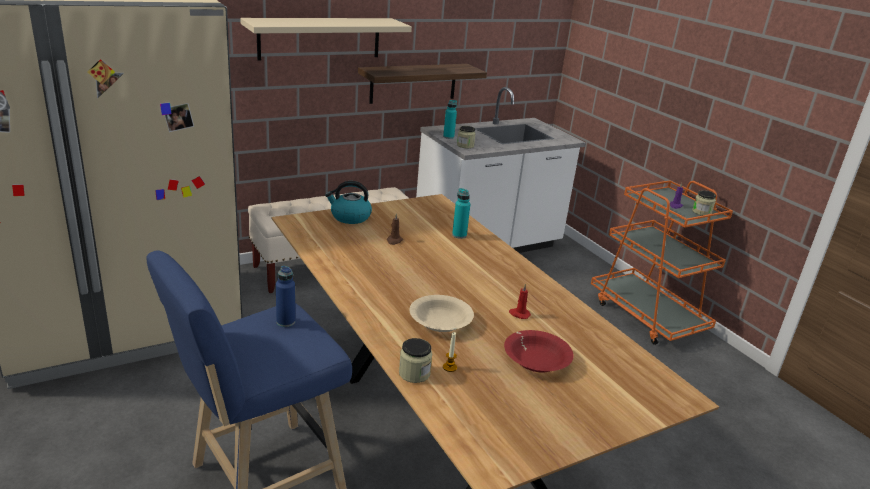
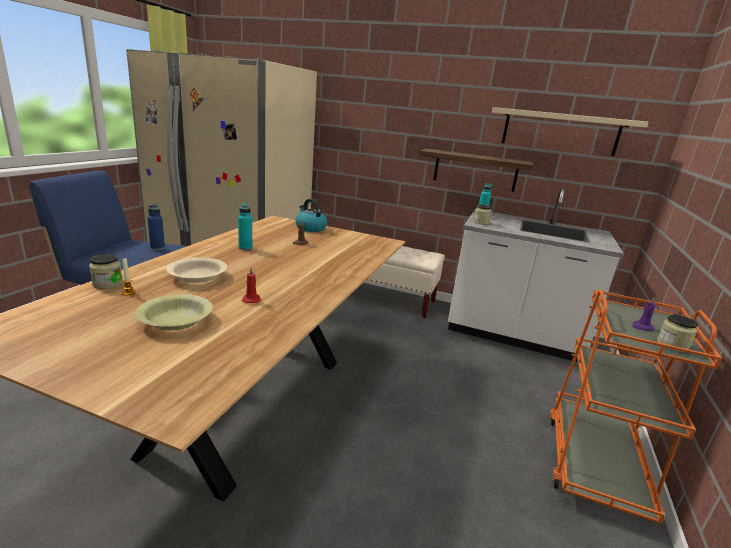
camera: 50 degrees right, 5 degrees down
(320, 38) = (399, 121): beige shelf -> beige shelf (560, 132)
(459, 235) = (349, 257): turquoise bottle -> turquoise bottle (245, 248)
(536, 360) = (176, 321): red bowl -> yellow bowl

